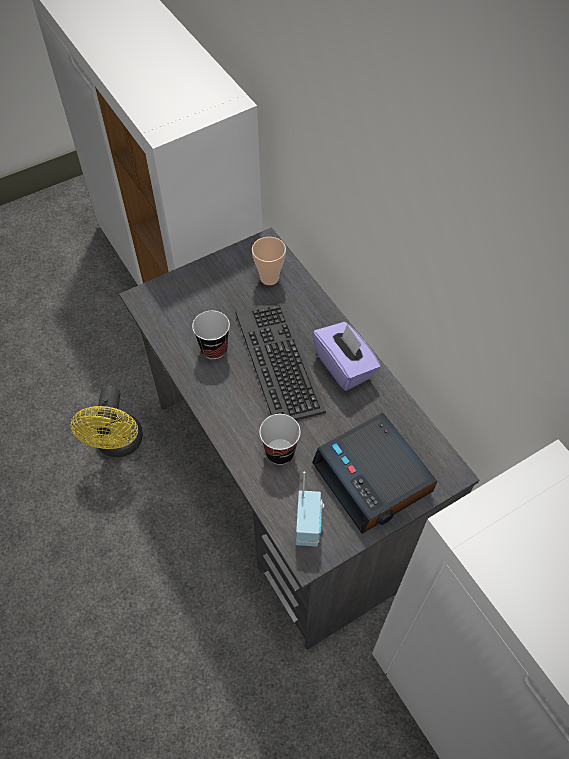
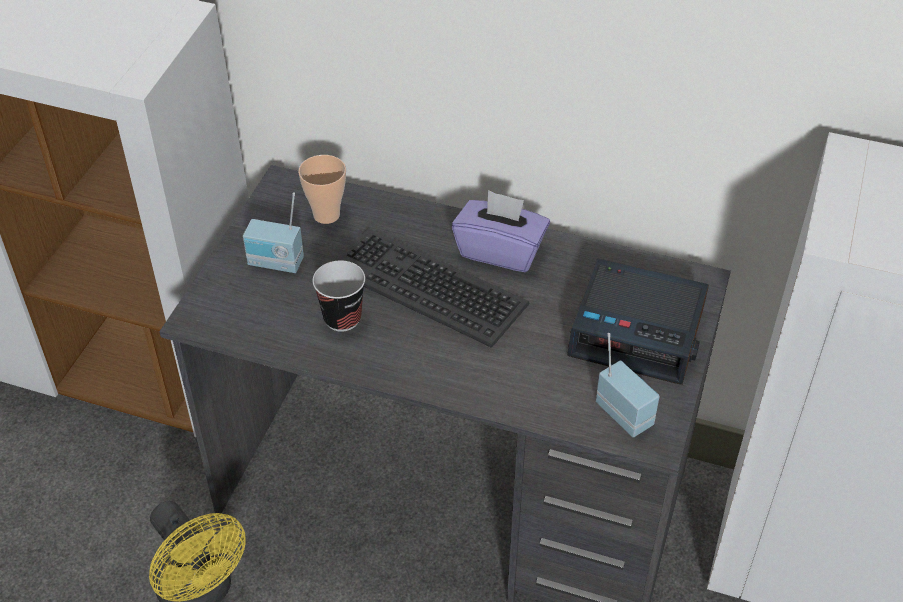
camera: 40 degrees left, 10 degrees down
(213, 291) = (275, 264): none -> radio
(280, 452) = (524, 369): cup -> none

